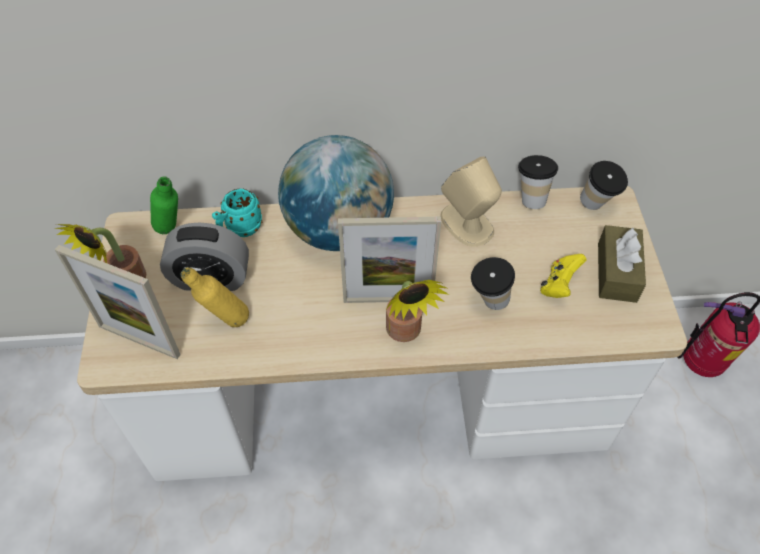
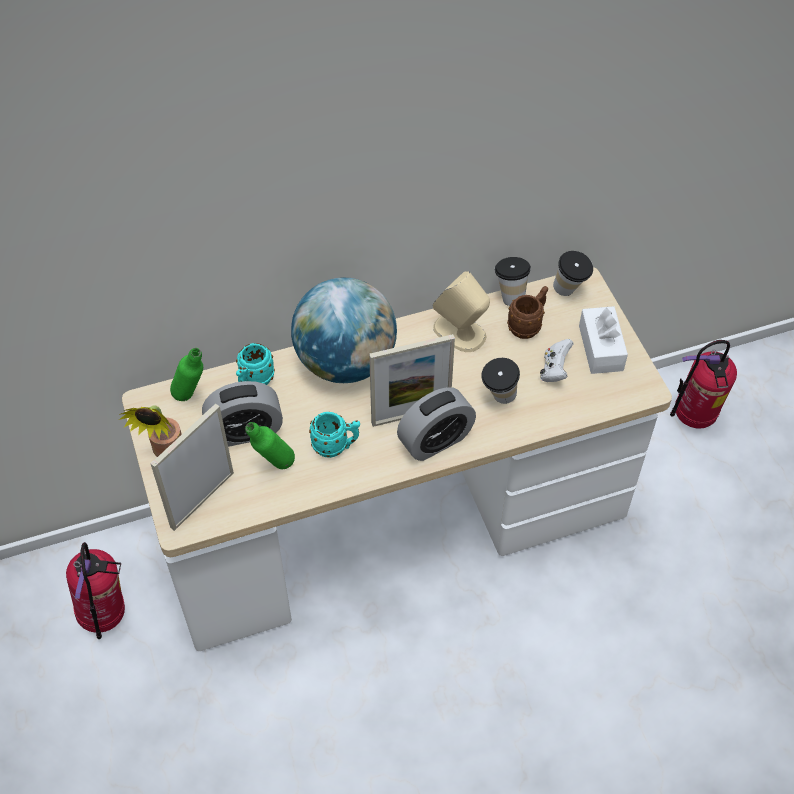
camera: 15 degrees left, 0 degrees up
(87, 425) = (106, 617): none -> fire extinguisher
(139, 340) = (202, 500): picture frame -> picture frame turned 120 degrees clockwise
(225, 323) = (274, 467): yellow bottle -> green bottle
(298, 315) = (336, 446): none -> turquoise mug
(406, 333) = (435, 440): potted plant -> alarm clock
(542, 232) = (528, 325): none -> brown mug
(558, 285) = (554, 370): yellow game controller -> white game controller
(616, 272) = (600, 348): brown tissue box -> white tissue box

